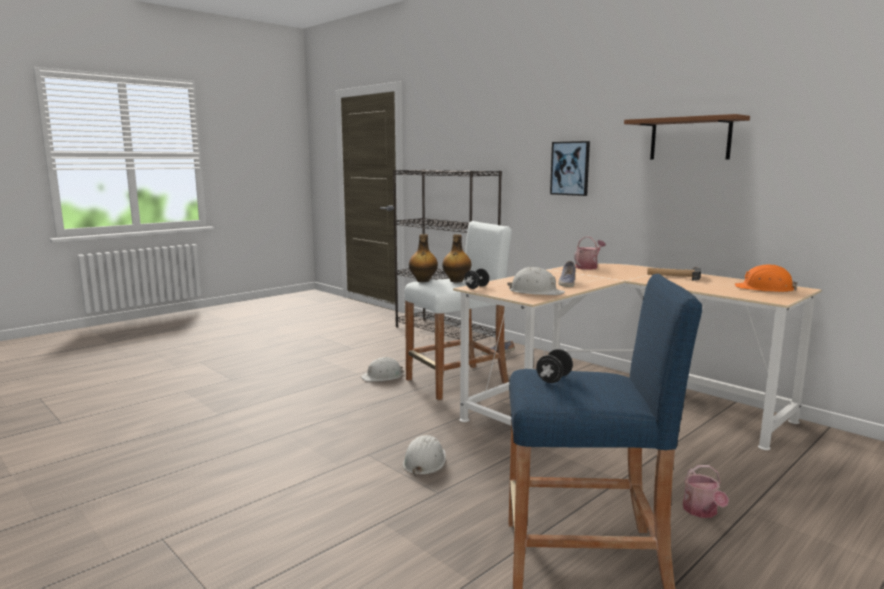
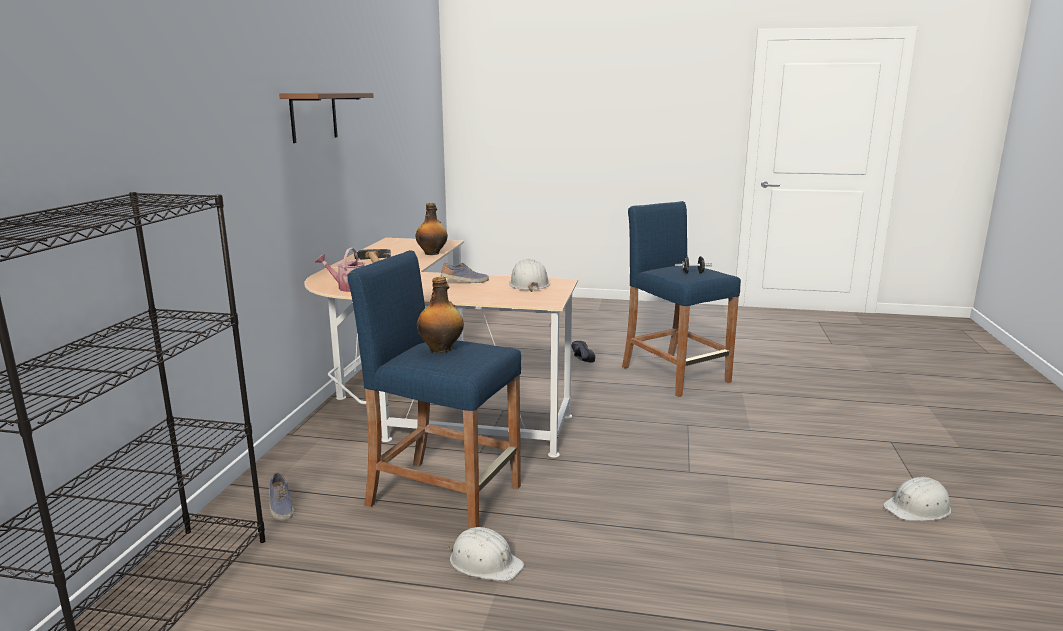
camera: 125 degrees left, 5 degrees up
(423, 281) = (466, 365): bottle -> bottle (432, 253)
(424, 462) = (657, 444): white hard hat -> white hard hat (918, 508)
(457, 381) = (444, 496): white stool -> blue stool
(476, 287) = (544, 301): black dumbbell -> none
(570, 168) = (223, 167): picture -> none
(702, 512) = (579, 358): watering can -> black shoe
(764, 289) = (405, 244): orange hard hat -> none

